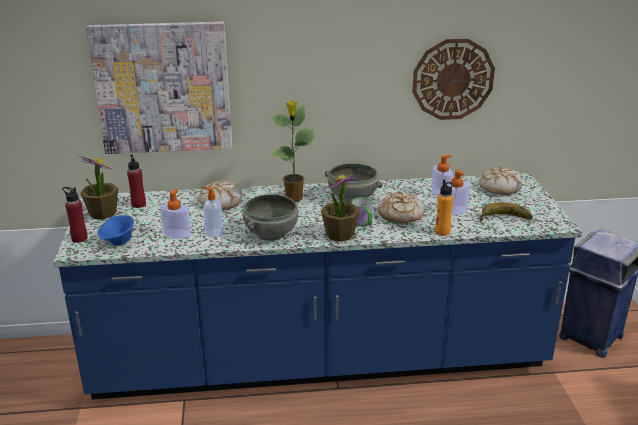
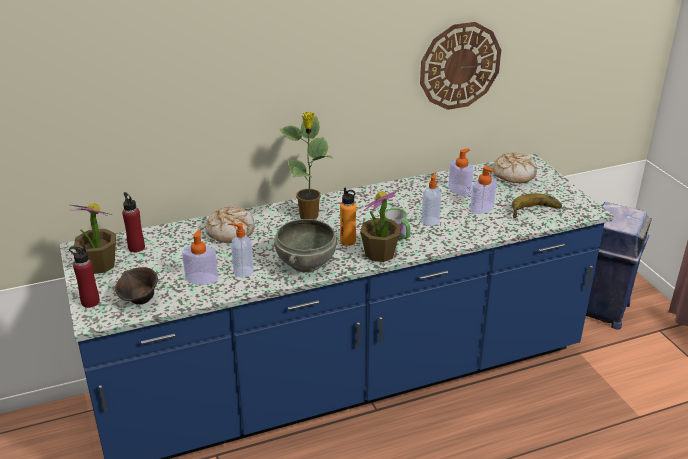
camera: 15 degrees left, 5 degrees up
(118, 242) = (139, 299): blue bowl -> brown bowl
(163, 88) = (150, 110): picture -> none
(352, 198) = (370, 207): grey bowl -> none
(400, 215) = (430, 221): bread -> soap dispenser
(442, 232) = (482, 235): orange bottle -> orange bottle (348, 241)

